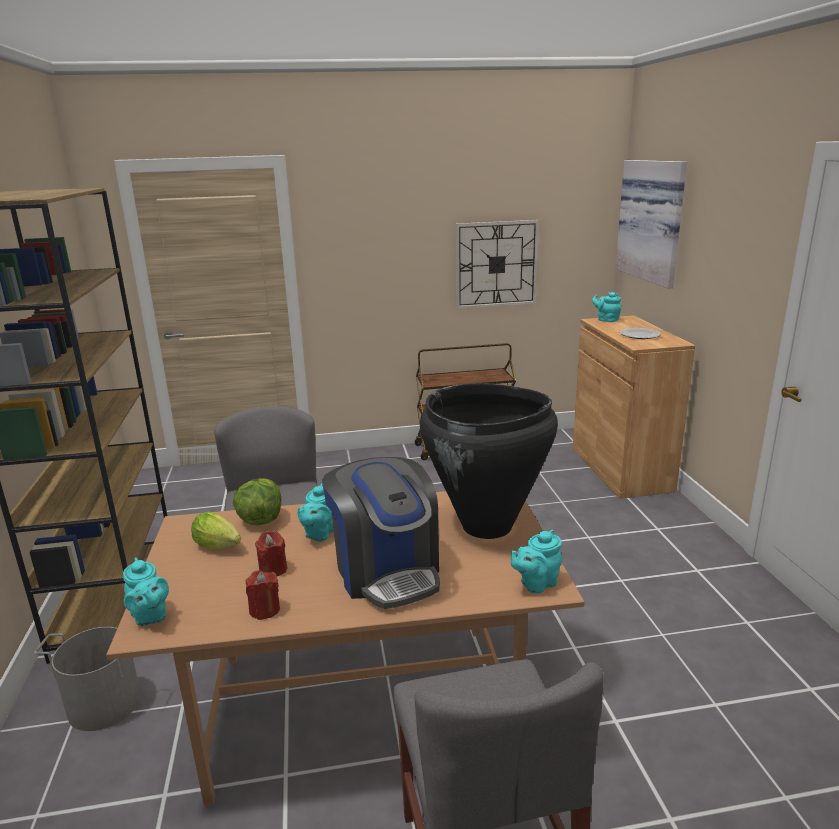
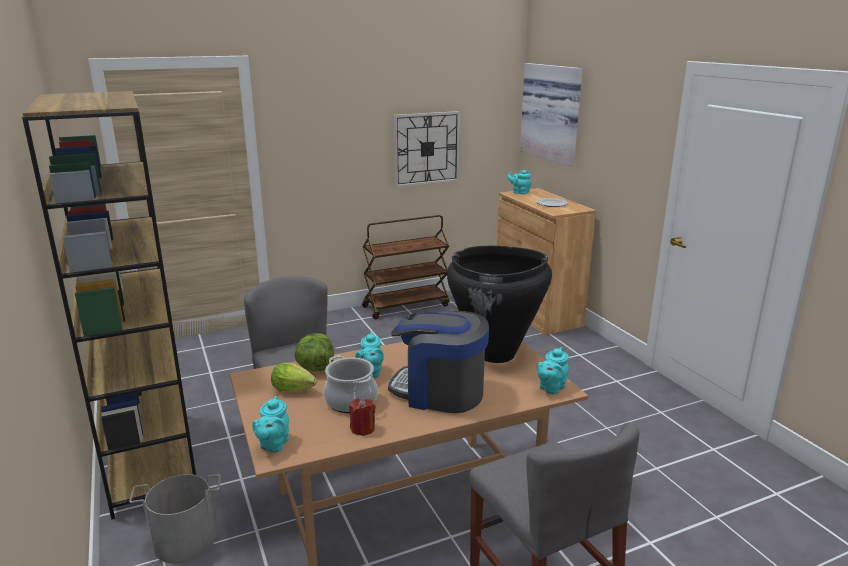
camera: 15 degrees left, 0 degrees up
(150, 617) = (273, 445): turquoise teapot -> turquoise teapot turned 60 degrees clockwise
(273, 569) = (350, 401): red candle -> cooking pot
(386, 571) = (439, 392): coffee machine -> coffee machine turned 150 degrees clockwise

